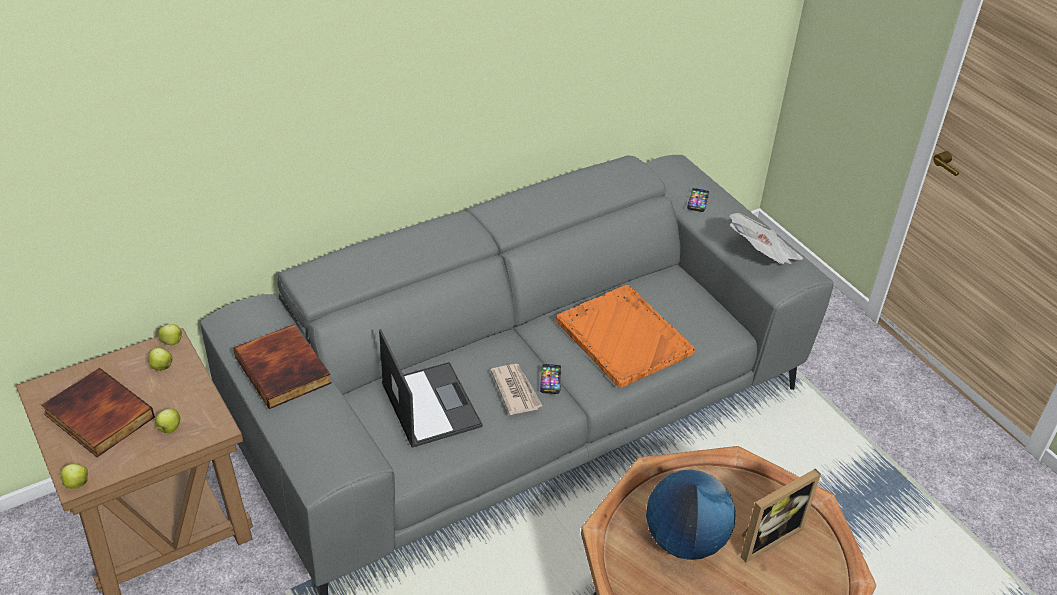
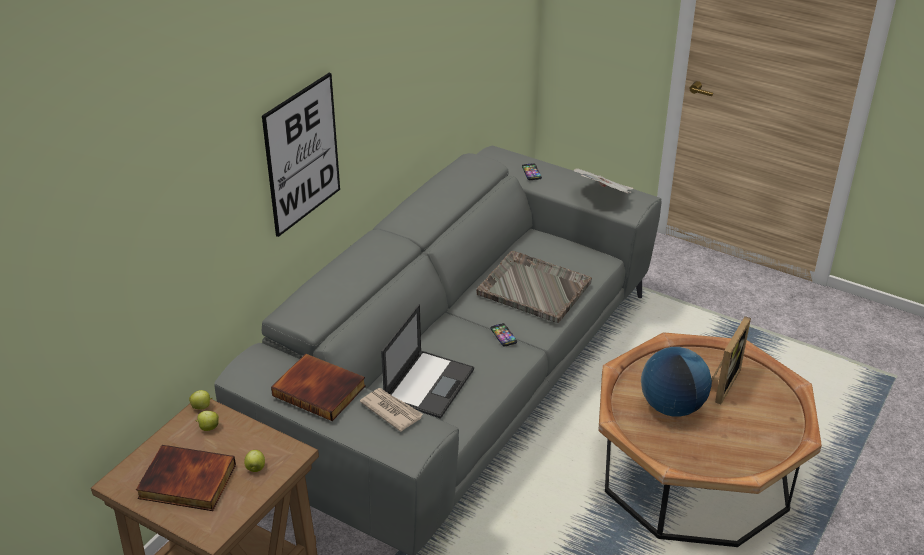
camera: 25 degrees left, 5 degrees down
(76, 483) = (212, 536): apple -> none
(364, 104) = (302, 154): none -> picture
(430, 404) = (429, 383): laptop -> laptop turned 75 degrees clockwise
(516, 390) = (485, 351): newspaper -> newspaper (391, 410)
(623, 336) = (533, 288): orange tray -> grey tray

